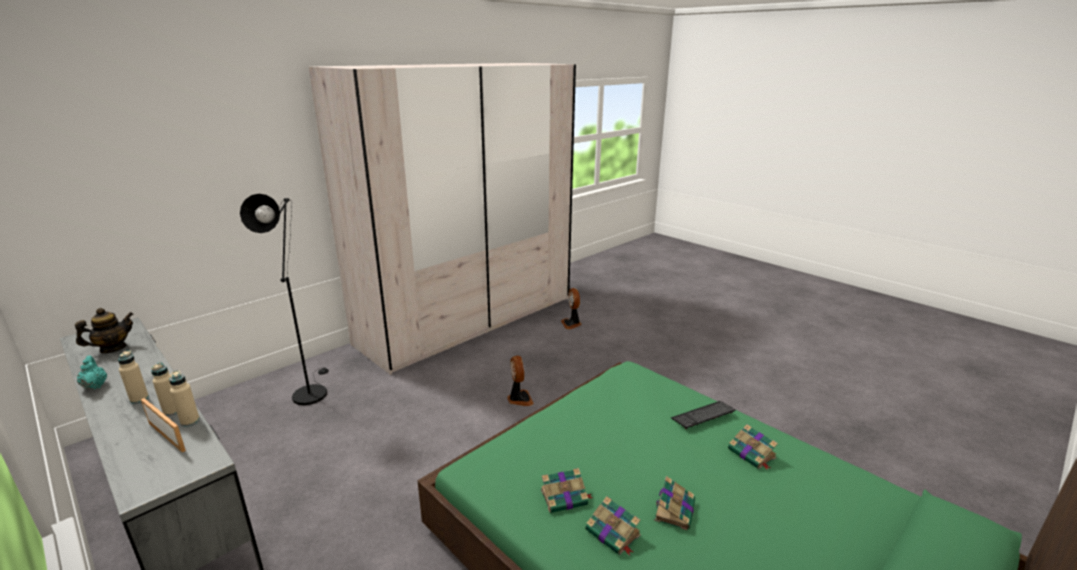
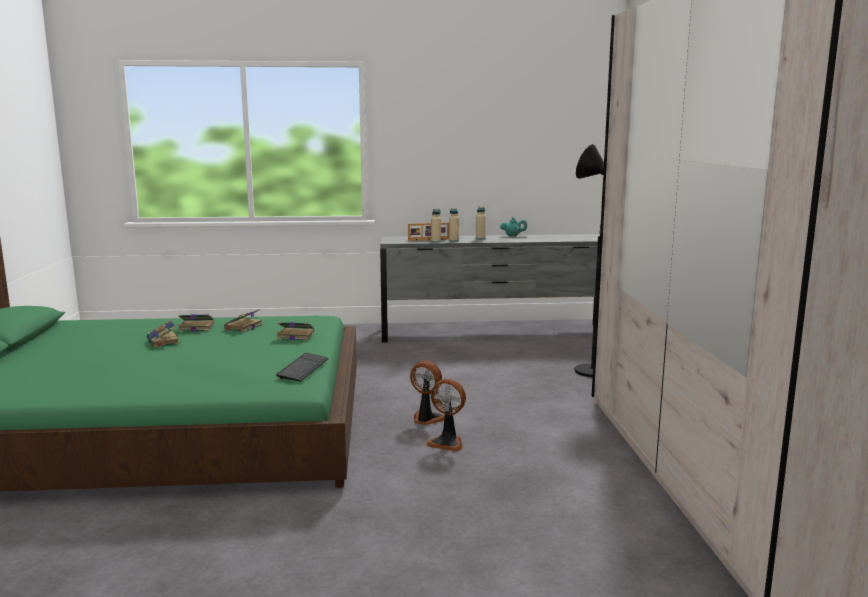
camera: 130 degrees right, 10 degrees down
(113, 348) = (564, 237): teapot -> none
(572, 324) = (614, 565): fan -> fan (426, 419)
(703, 415) = (178, 380): keyboard -> keyboard (303, 368)
(752, 454) = (113, 378): book -> book (295, 336)

